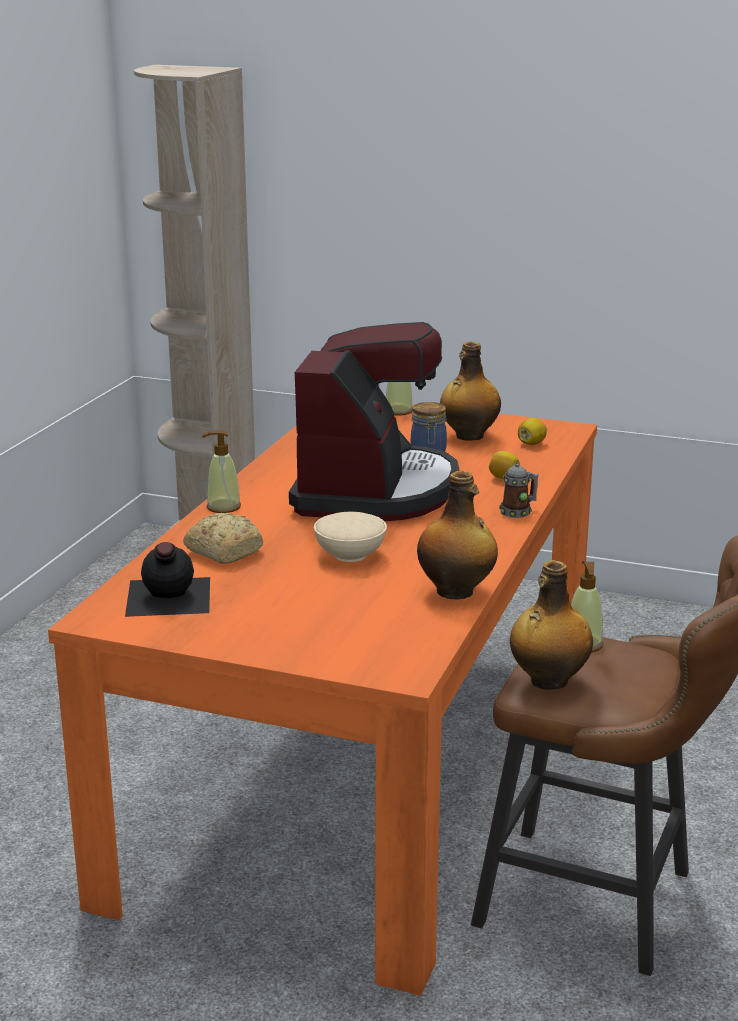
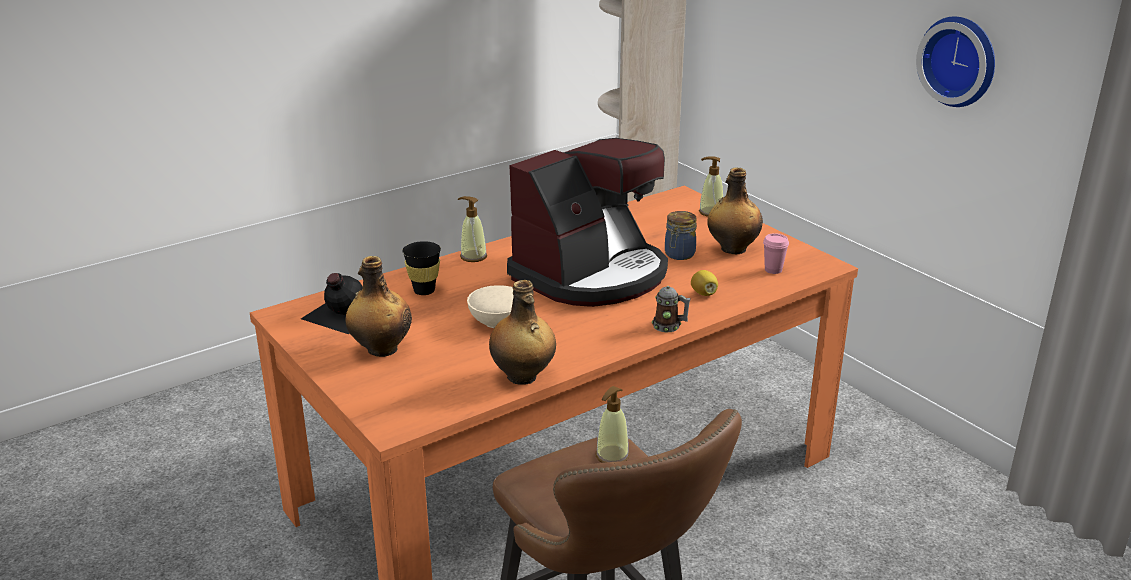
camera: 35 degrees right, 5 degrees up
(224, 551) = (424, 291): bread -> black cup
(531, 443) = (773, 270): lemon -> pink cup
(548, 681) = (542, 474): bottle -> bottle (381, 349)
(623, 198) = (960, 60): none -> wall clock

